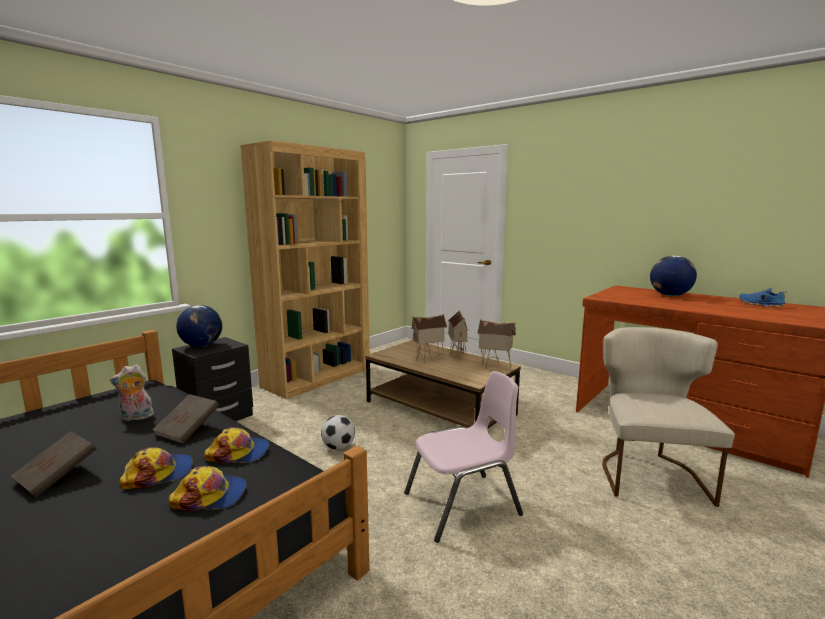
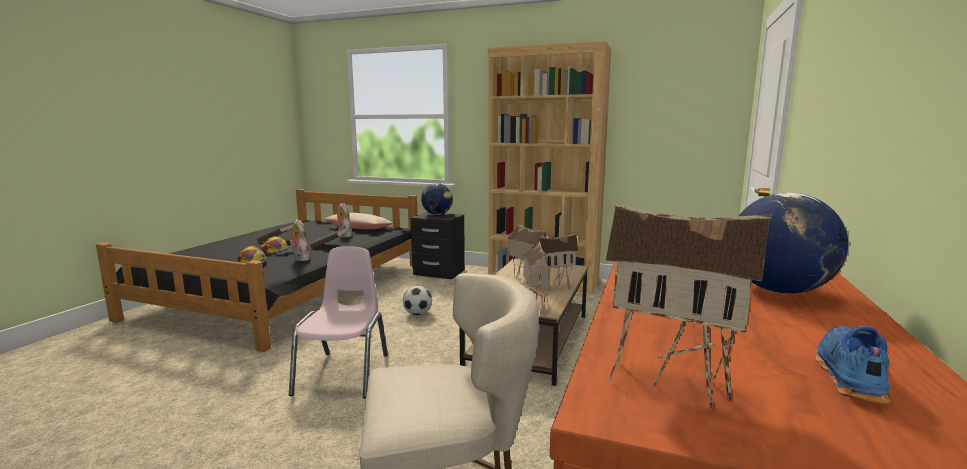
camera: 70 degrees right, 0 degrees up
(101, 405) = (358, 228): none -> beige pillow
(239, 453) = (300, 259): cap -> plush toy
(463, 505) = (344, 374): pink chair -> pink chair turned 135 degrees counterclockwise
(787, 317) = (672, 381): none -> toy house

